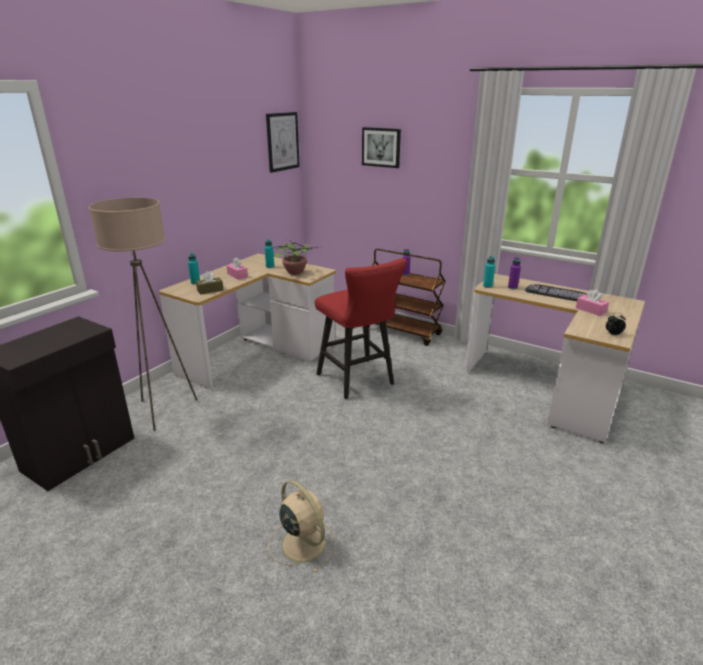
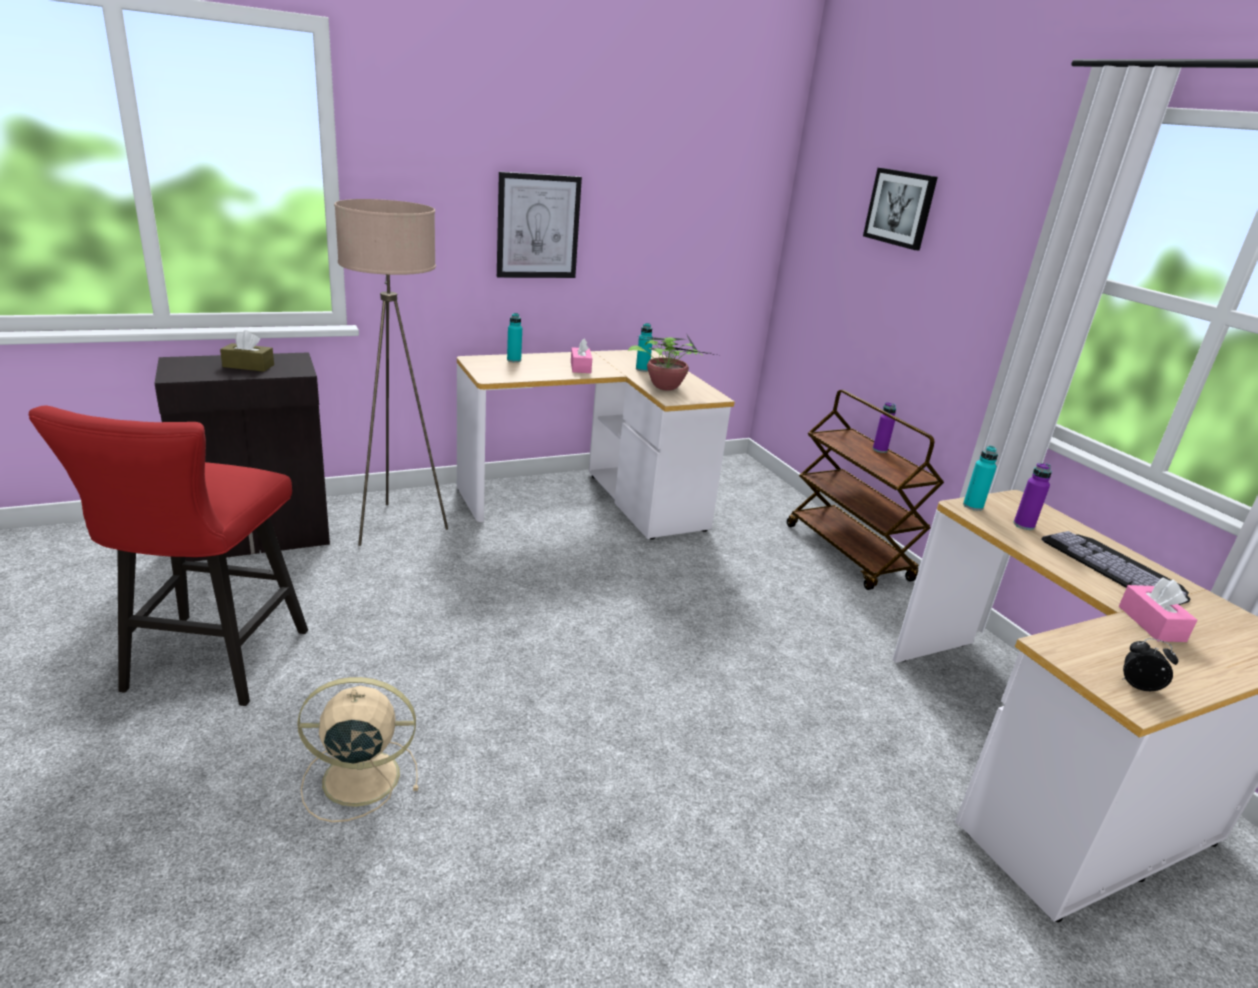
camera: 30 degrees right, 0 degrees up
(210, 290) = (516, 374): brown tissue box -> brown tissue box (248, 366)
(282, 141) = (749, 177): picture -> picture (538, 226)
(302, 543) = (357, 778): beige fan -> beige fan turned 90 degrees counterclockwise
(358, 381) = (690, 596): red stool -> red stool (209, 666)

